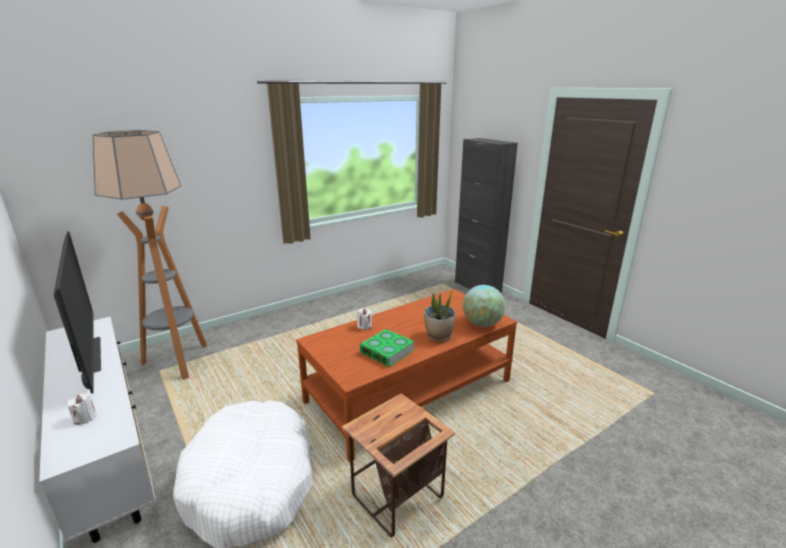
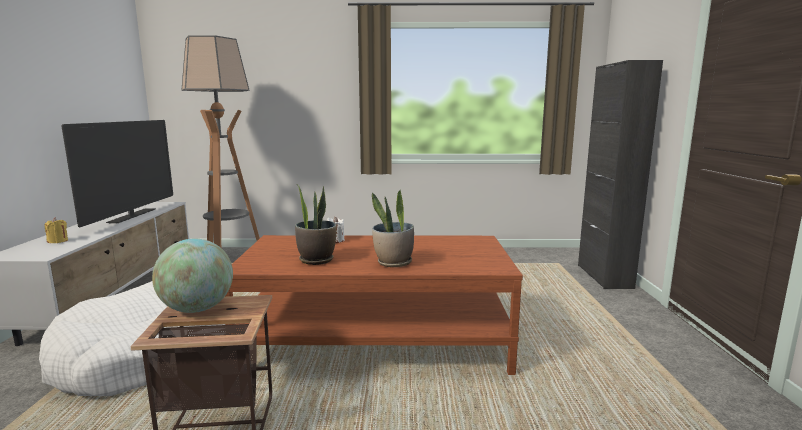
camera: 35 degrees right, 10 degrees down
(85, 418) = (58, 241): white candle -> yellow candle
(387, 351) = (316, 260): book -> potted plant
(482, 323) = (467, 266): globe -> globe (197, 309)

